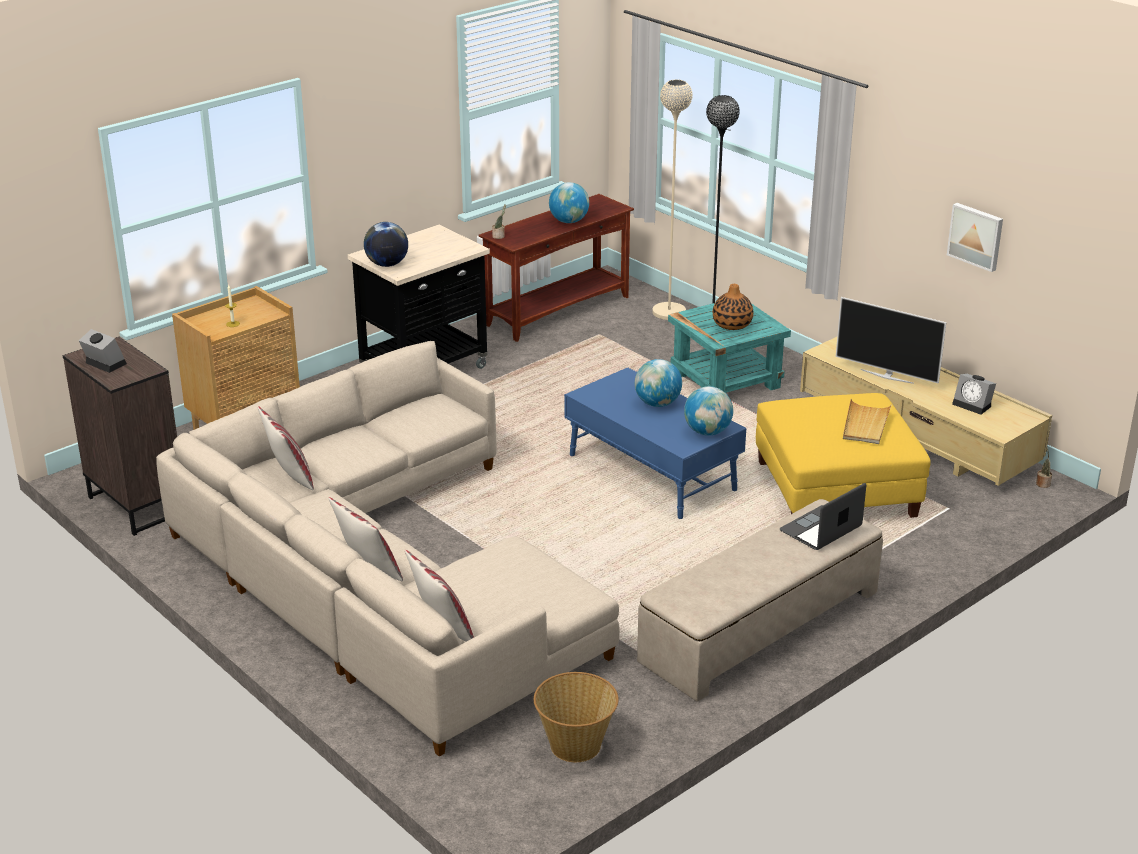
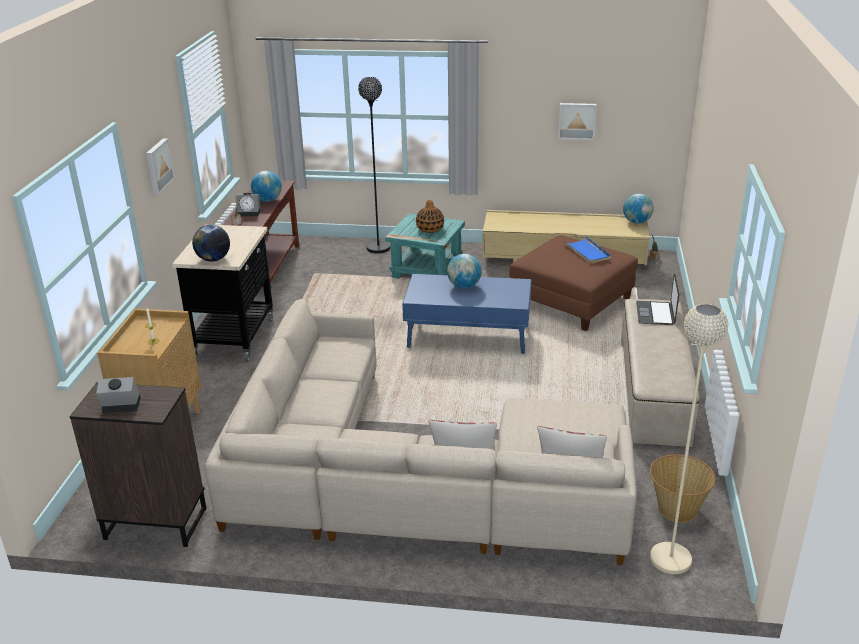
camera: 40 degrees left, 0 degrees up
(290, 476) = (308, 433): pillow -> none
(378, 139) = (158, 166): none -> picture
(668, 312) = (336, 246): beige floor lamp -> beige floor lamp (670, 559)
(707, 432) = (516, 289): globe -> globe (637, 222)
(837, 489) = (572, 301): yellow ottoman -> brown ottoman
(865, 425) = (587, 252): beige tray -> blue tray
(887, 376) = (543, 226): television -> none
(973, 405) = (605, 224): alarm clock -> alarm clock (249, 212)

